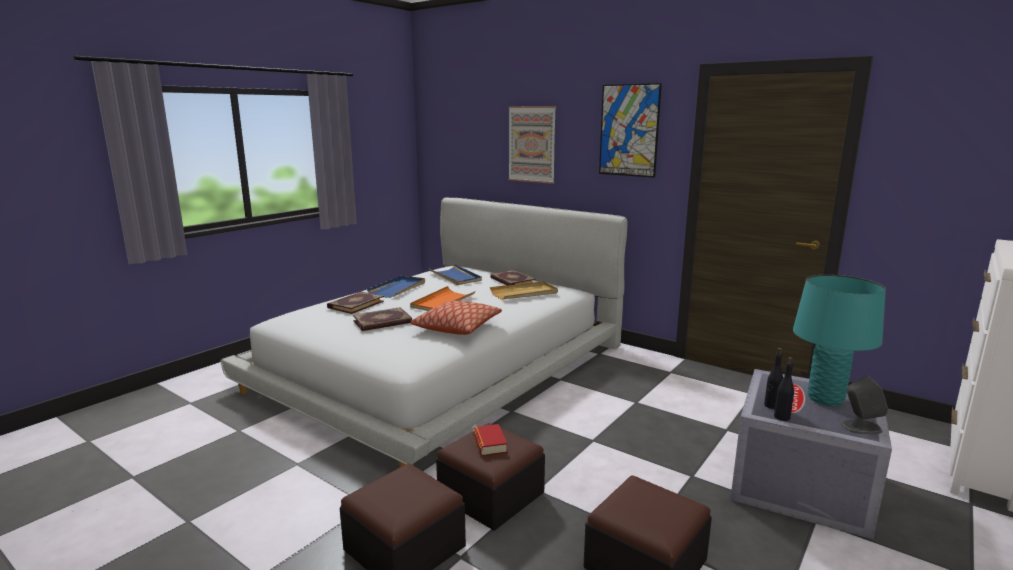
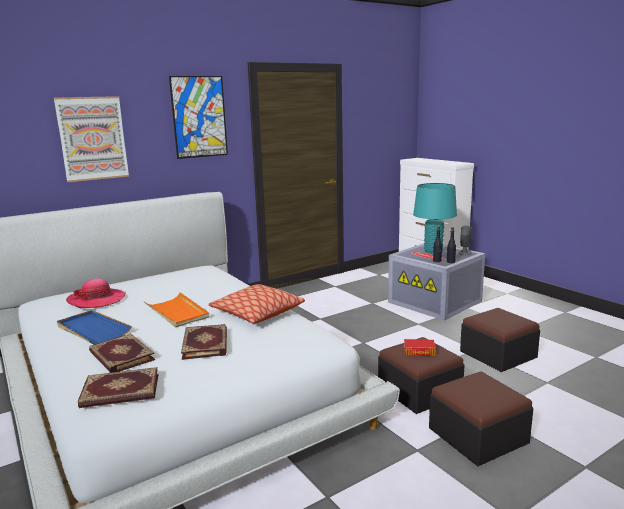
camera: 70 degrees left, 0 degrees up
(455, 277) = (96, 300): blue tray -> hat
(512, 281) = (151, 280): book -> book (120, 391)
(524, 293) = (196, 280): beige tray -> none

